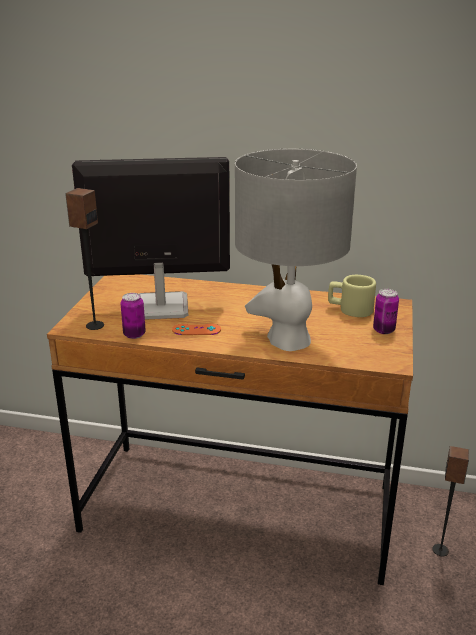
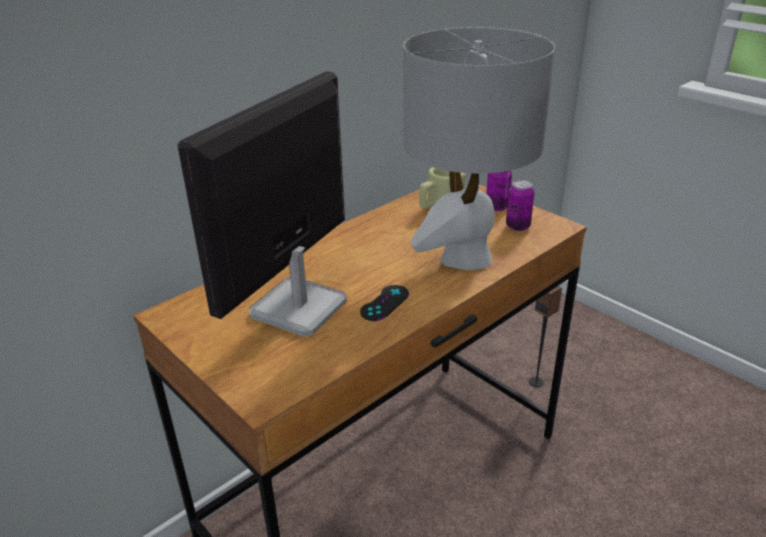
camera: 55 degrees left, 5 degrees up
(94, 325) = (283, 376): speaker -> none
(134, 334) = (346, 351): can -> can (517, 226)
(196, 330) = (384, 303): orange game controller -> black game controller

